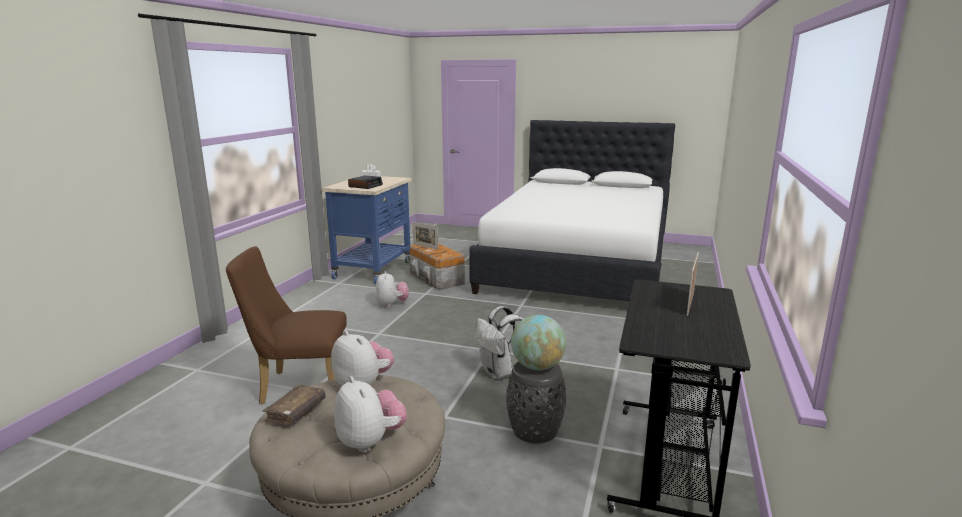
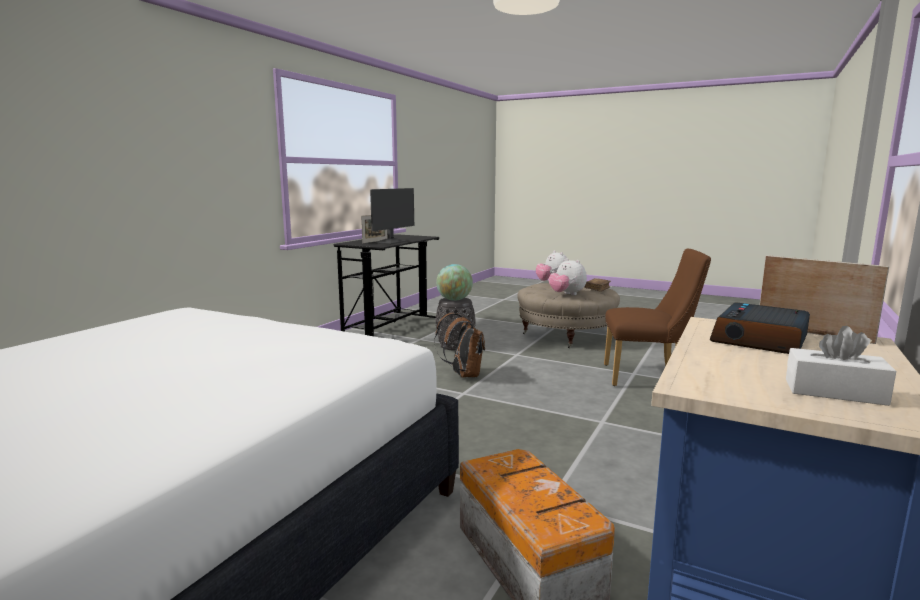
camera: 170 degrees left, 5 degrees down
(391, 304) = (609, 475): plush toy -> none
(425, 246) = (561, 504): picture frame -> picture frame (812, 333)
(499, 373) = (463, 375): white backpack -> brown backpack
(658, 301) = (391, 242): none -> monitor

